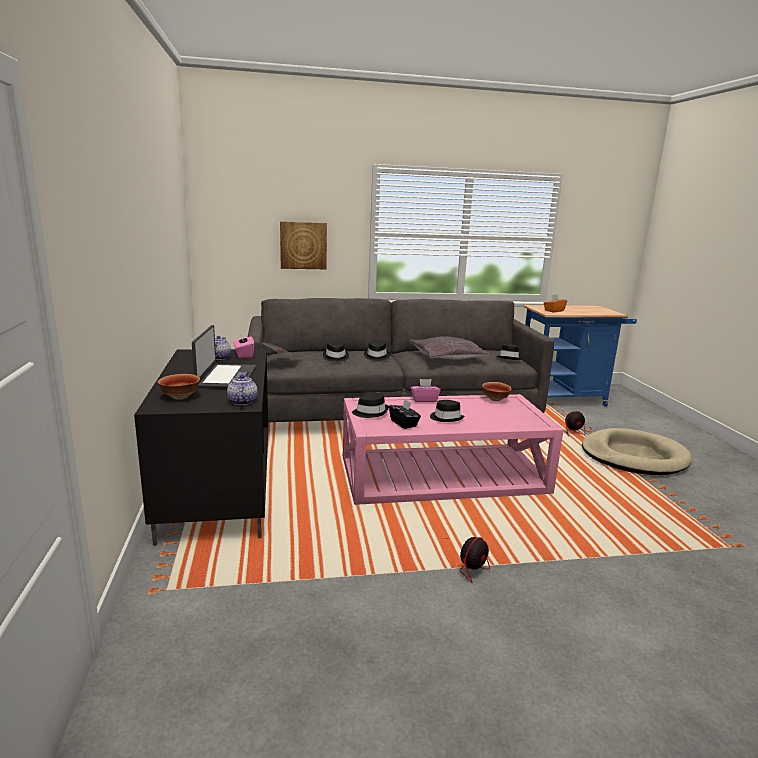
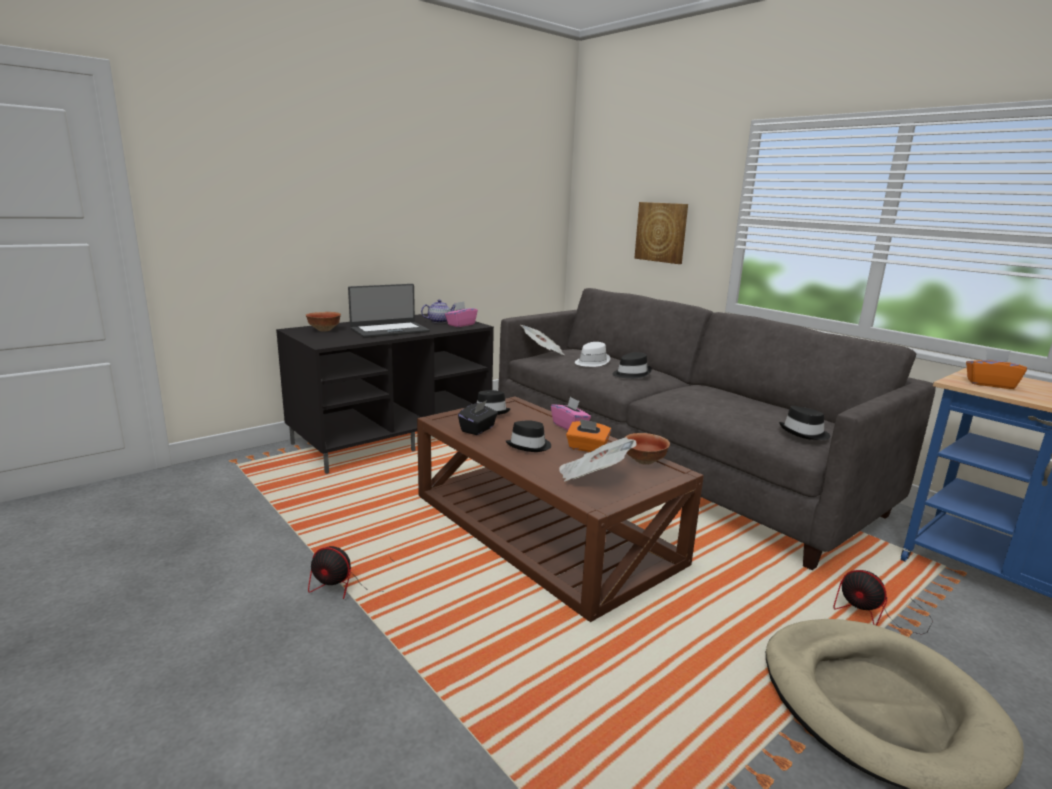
camera: 60 degrees right, 0 degrees up
(242, 401) = (332, 342): teapot -> none
(335, 357) = (591, 362): black hat -> white hat
(442, 474) = (544, 527): pink coffee table -> brown coffee table
(447, 357) = (718, 402): grey pillow -> none
(463, 406) = (587, 448): none -> orange tissue box
(507, 416) = (593, 477): none -> newspaper

